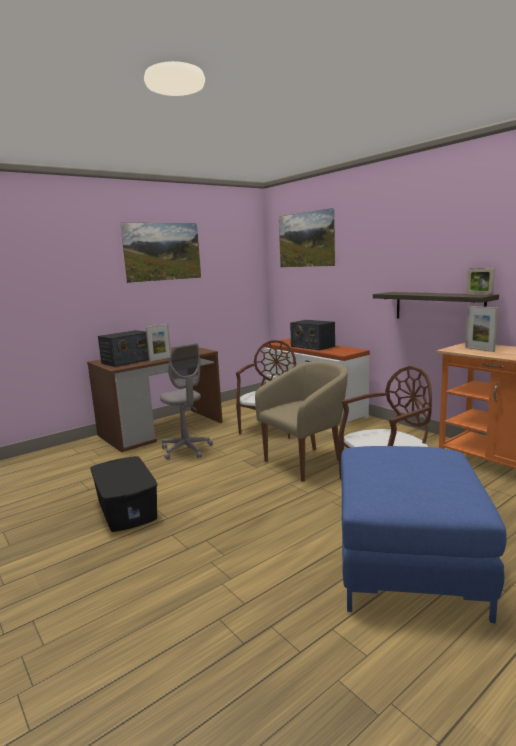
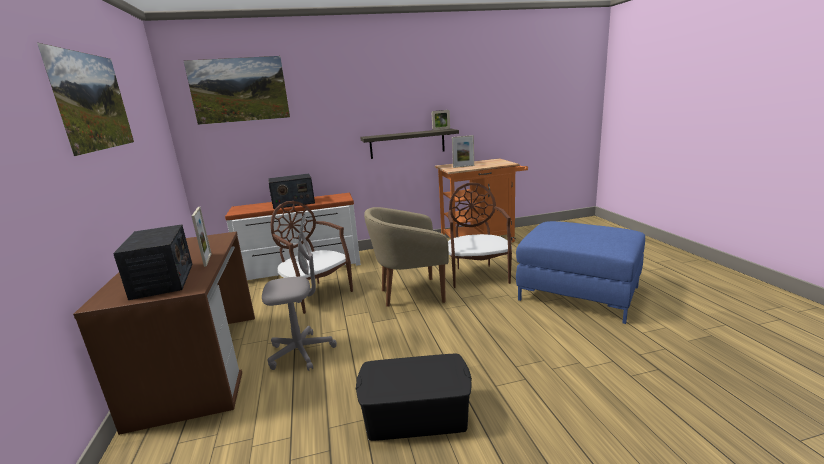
camera: 65 degrees left, 5 degrees up
(306, 461) = (410, 294): beige armchair -> beige armchair turned 90 degrees counterclockwise

